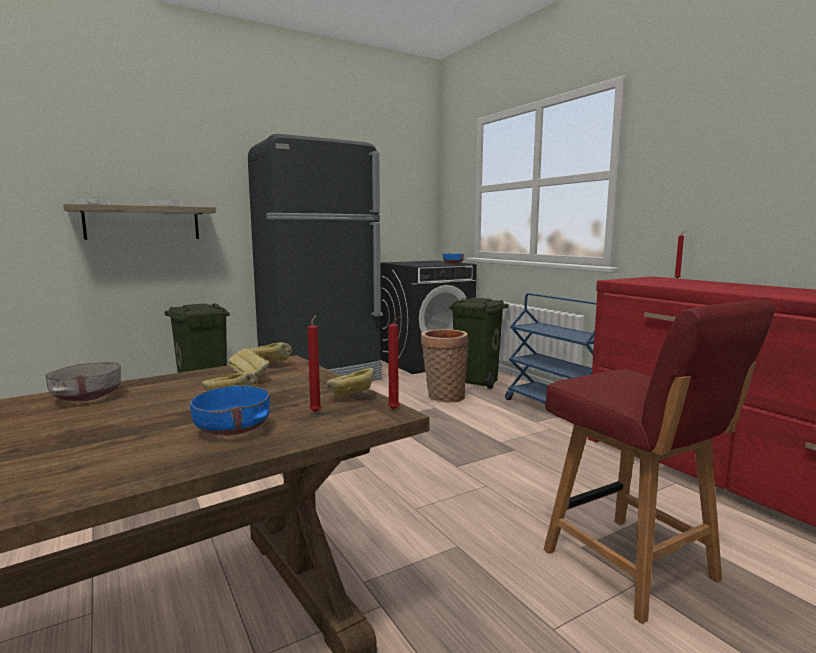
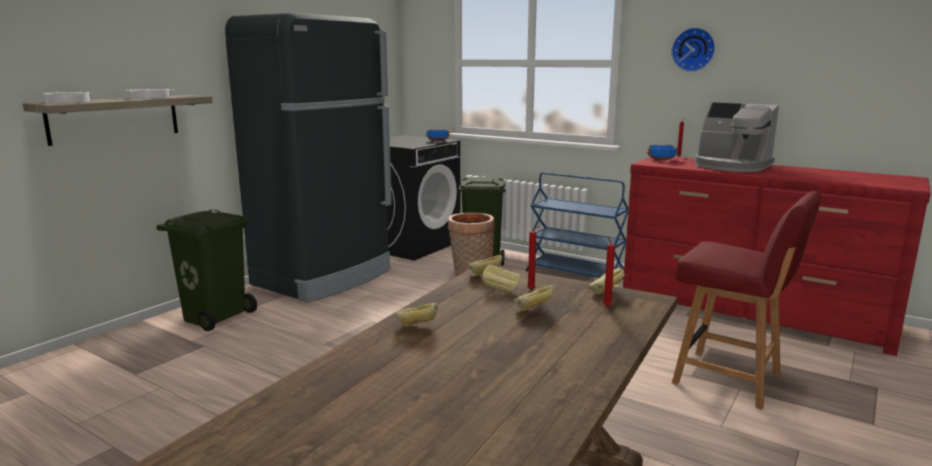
camera: 25 degrees left, 5 degrees up
(88, 397) = (417, 327): grey bowl -> bread
(232, 430) = (586, 328): blue bowl -> blue bowl (661, 159)
(395, 410) = (650, 296): red candle -> red candle (532, 290)
(700, 147) = (694, 49): none -> wall clock
(728, 286) = (731, 166): none -> coffee machine

